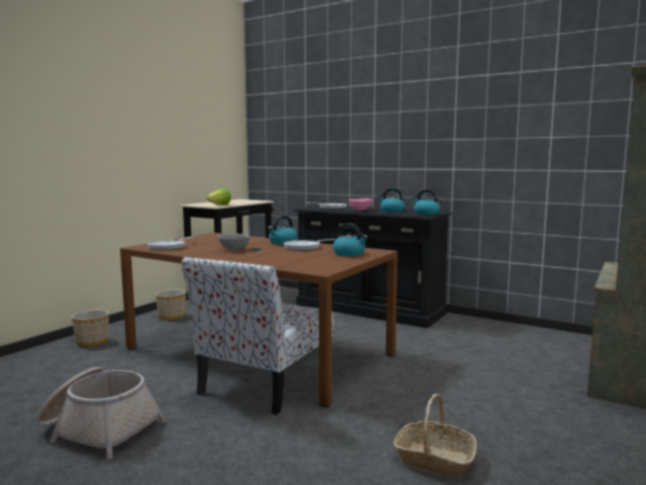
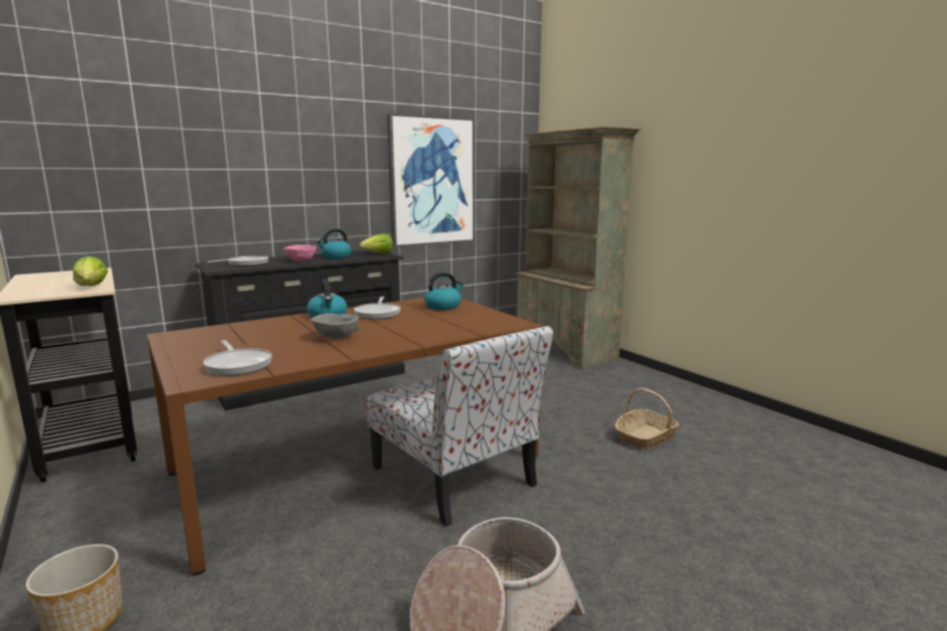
camera: 65 degrees left, 5 degrees up
(171, 316) = (92, 512): planter -> none
(426, 213) = (378, 254): kettle -> lettuce
(523, 149) = (431, 181): none -> picture

